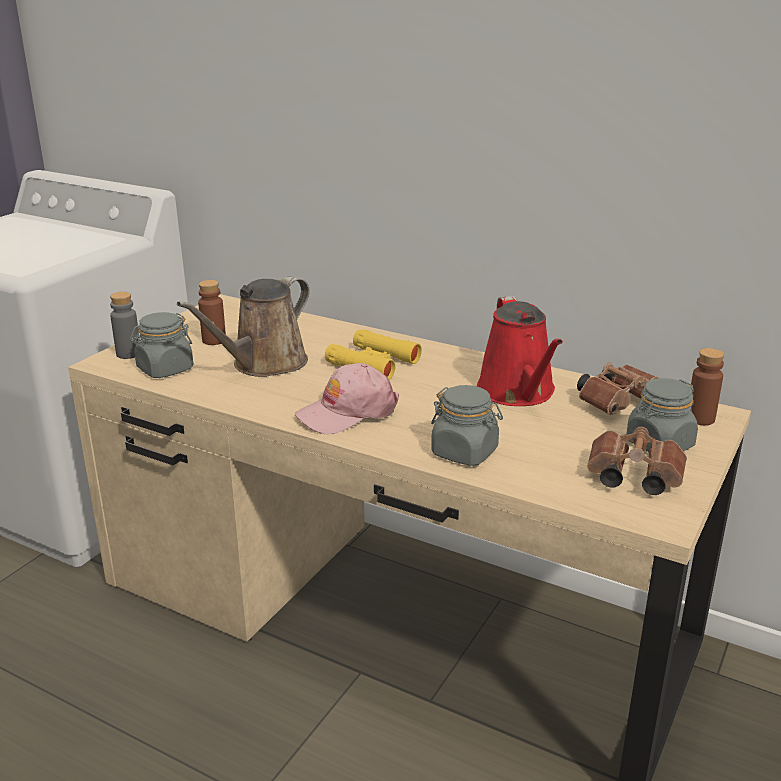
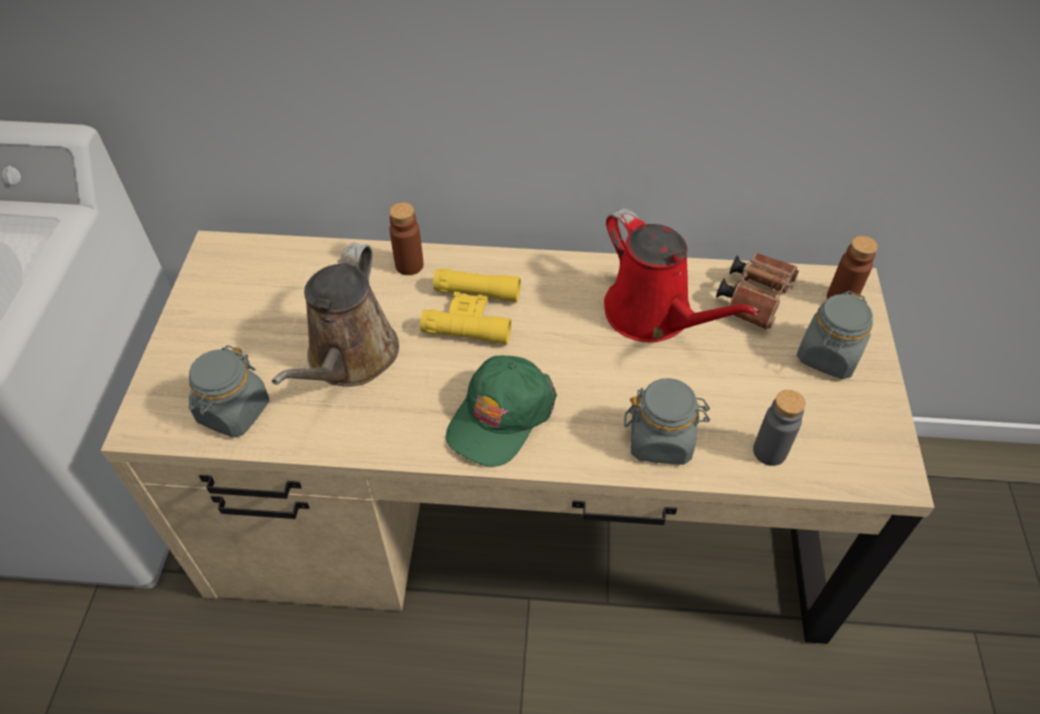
camera: 25 degrees left, 25 degrees up
(128, 354) = (164, 396): grey bottle -> grey bottle (769, 451)
(214, 340) = (256, 331): brown bottle -> brown bottle (409, 265)
(347, 412) = (500, 416): pink cap -> green cap
(631, 478) = (832, 421): brown binoculars -> none

